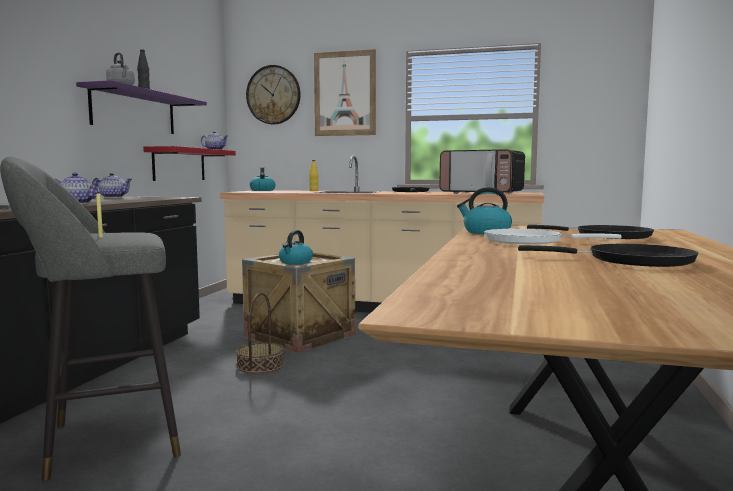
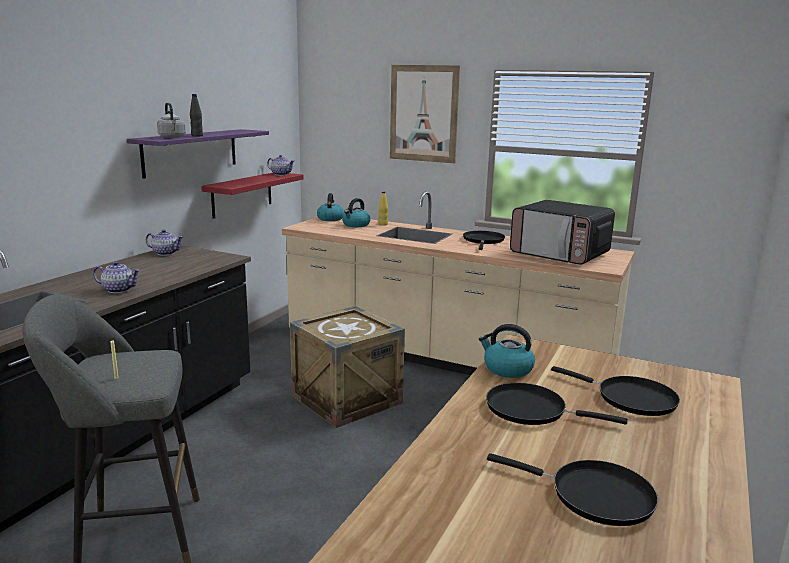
camera: 10 degrees right, 10 degrees up
(261, 365) = (295, 443): basket -> none
(273, 95) = (347, 108): wall clock -> none
(295, 262) = (342, 331): kettle -> kettle (356, 225)
(529, 241) = (531, 410): white frying pan -> black frying pan

